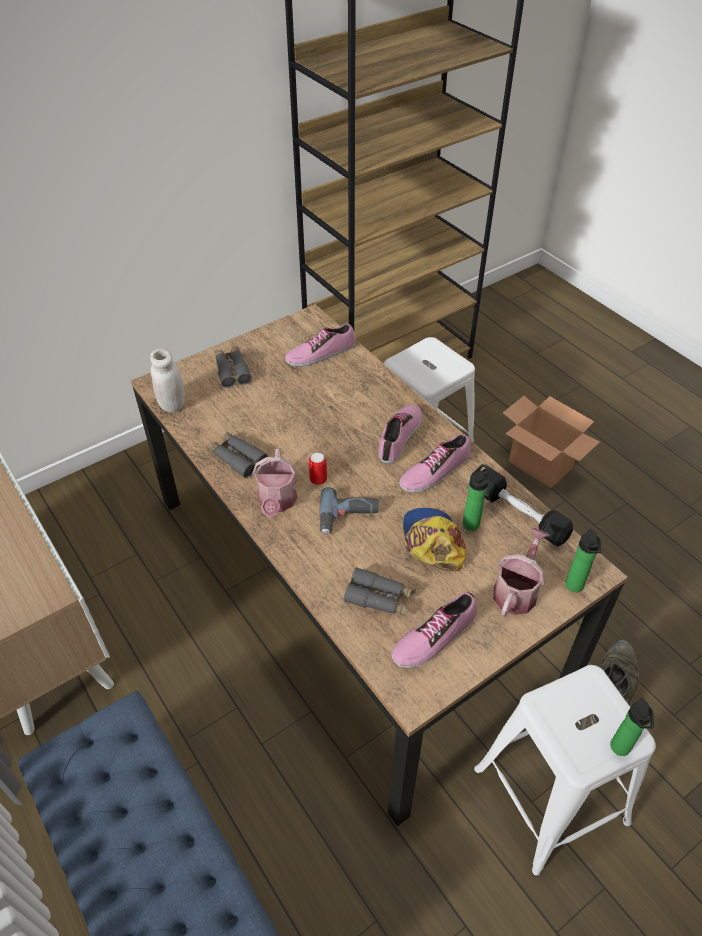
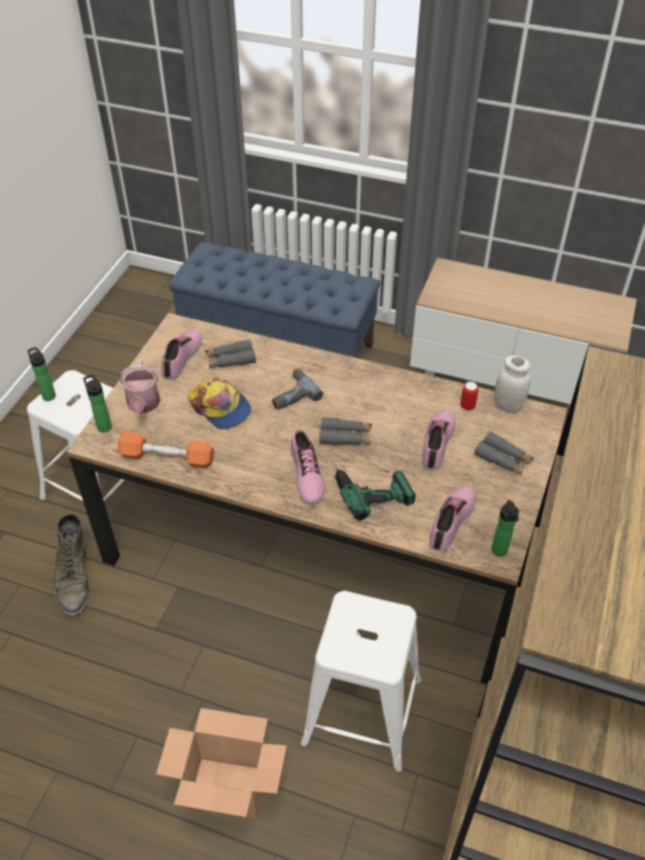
camera: 145 degrees right, 0 degrees up
(237, 458) = (410, 393): grey binoculars -> grey binoculars (345, 437)
(277, 502) = (349, 379): watering can -> none
(318, 480) = (336, 408): can -> can (467, 406)
(356, 403) = (369, 485): none -> power drill
(434, 470) = (256, 459): shoe -> shoe (438, 442)
(472, 522) = (200, 434): bottle -> bottle (499, 552)
(520, 514) = (167, 457): black dumbbell -> orange dumbbell

